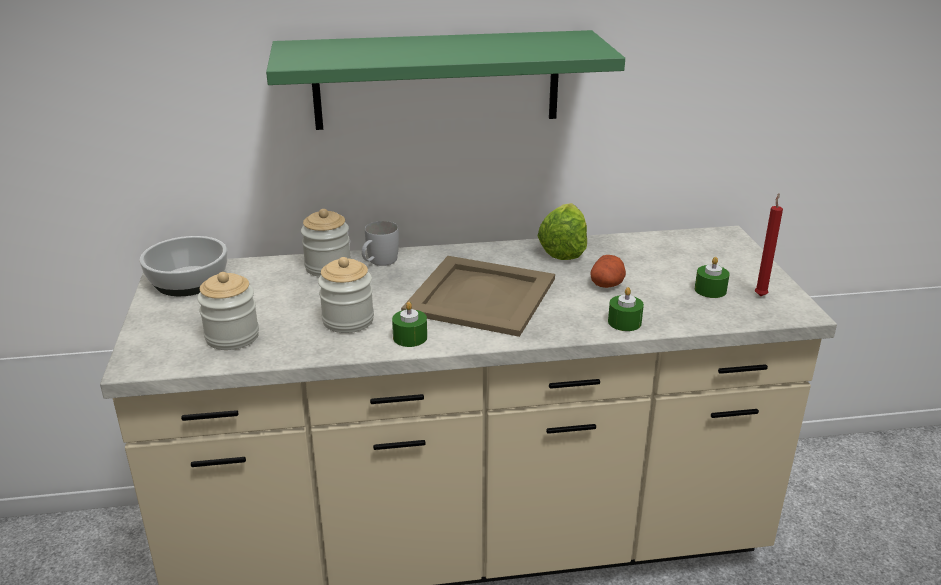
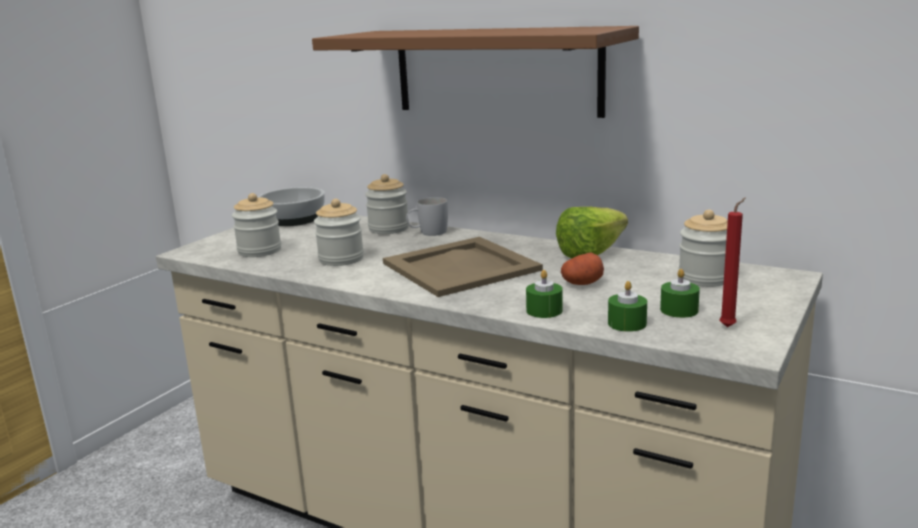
camera: 40 degrees right, 10 degrees down
(410, 337) = (360, 277): green candle -> green candle (627, 323)
(437, 80) = (496, 71): green shelf -> brown shelf
(680, 253) = (705, 278): none -> jar

